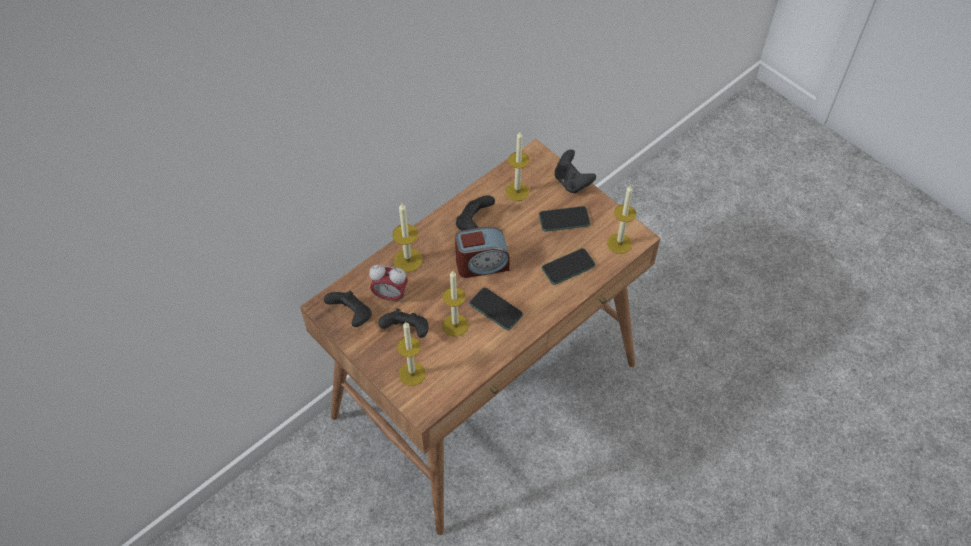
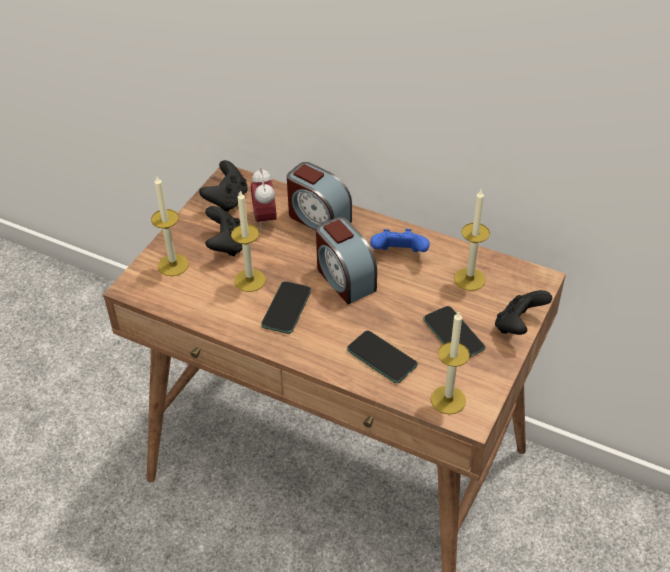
camera: 70 degrees right, 10 degrees down
(408, 260) = (318, 219): candle -> alarm clock
(473, 223) = (399, 255): black game controller -> blue game controller

